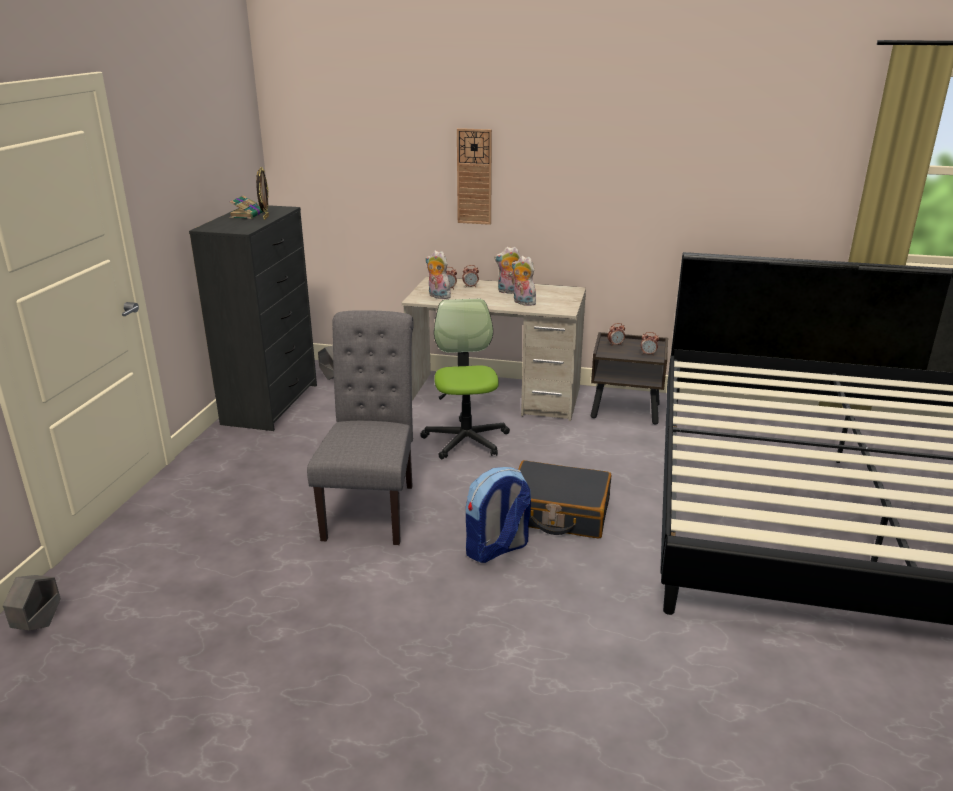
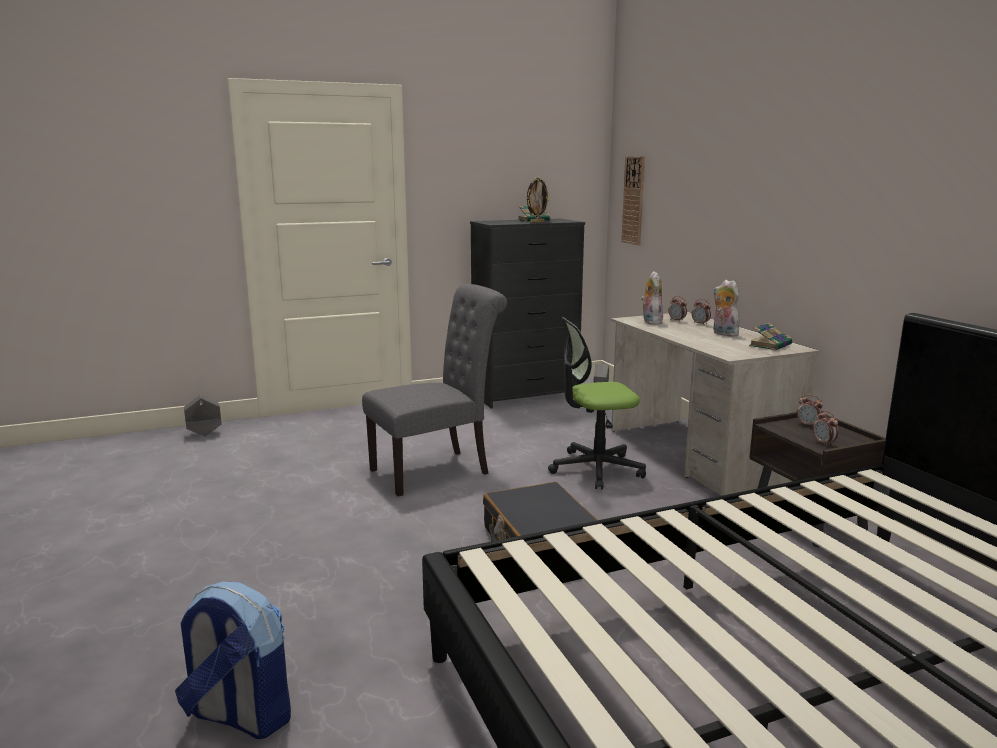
camera: 55 degrees right, 10 degrees down
(466, 440) = (596, 469): office chair -> office chair turned 150 degrees counterclockwise
(474, 177) = (738, 205): wall clock -> wall clock (633, 200)
(497, 549) = (440, 536): backpack -> backpack (239, 716)
(522, 302) = (709, 342): plush toy -> none
(556, 292) = (770, 345): none -> book

